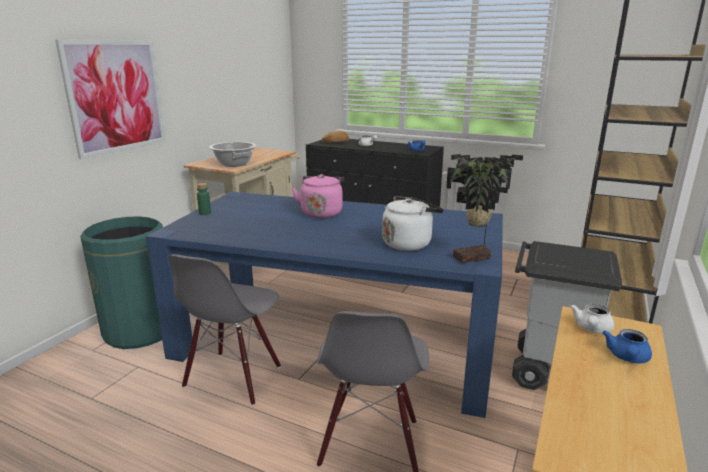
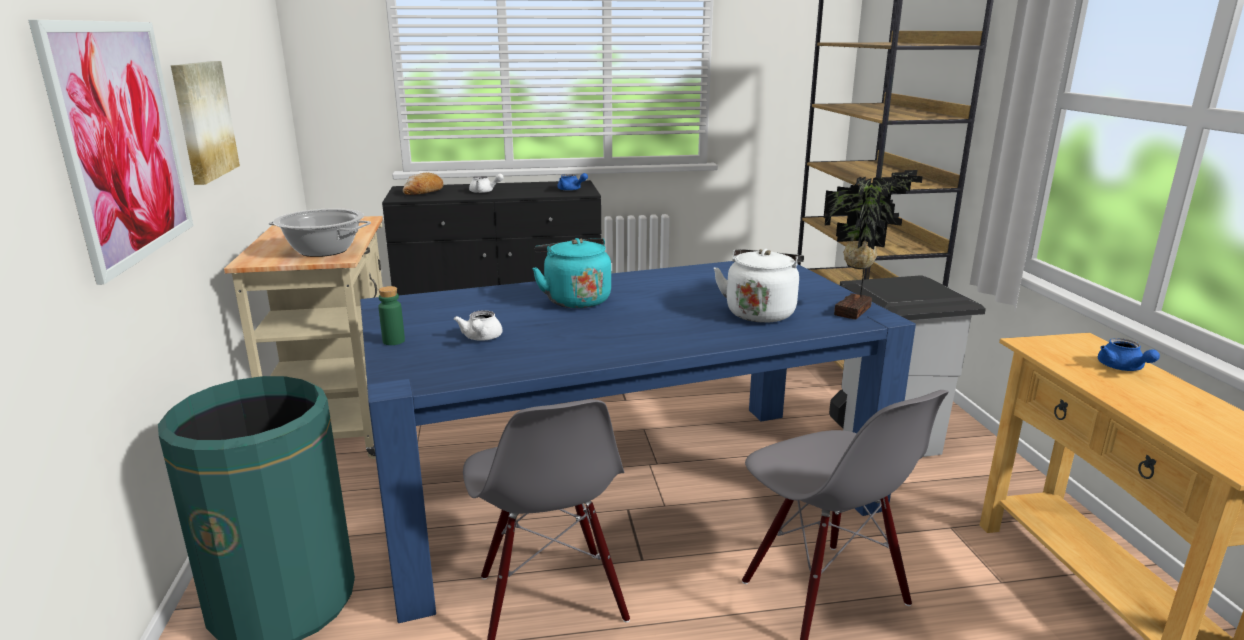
camera: 35 degrees left, 0 degrees up
(192, 90) = (202, 120): none -> picture
(321, 212) = (575, 300): pink kettle -> turquoise kettle
(591, 329) = (1059, 352): white teapot -> white teapot (481, 338)

